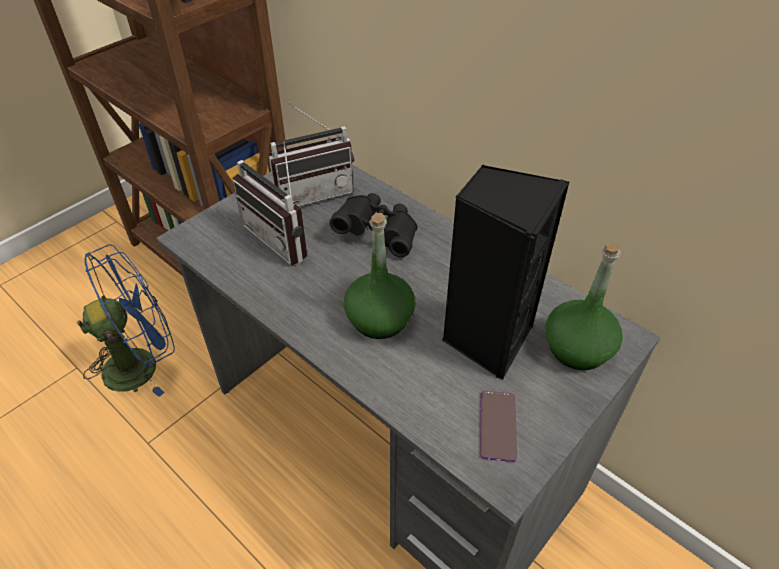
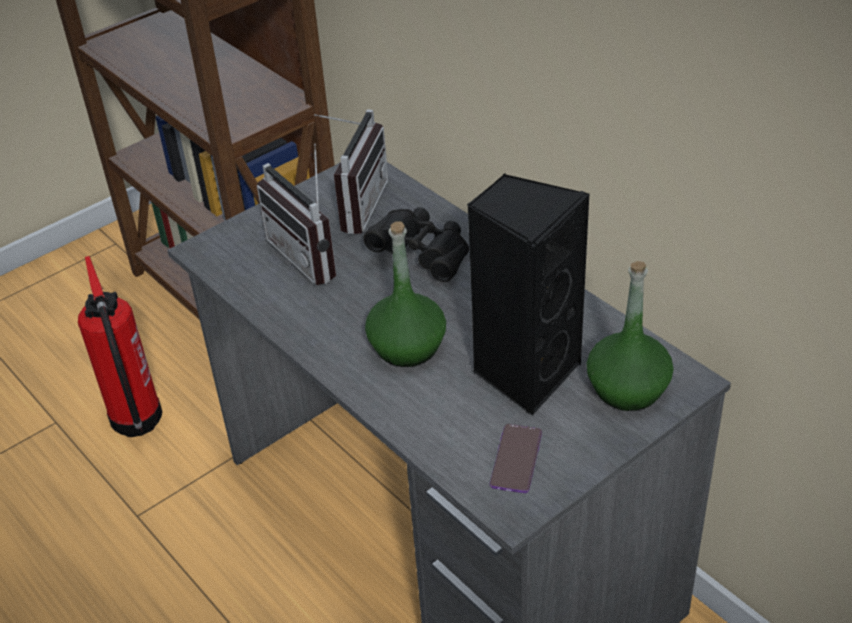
camera: 10 degrees right, 5 degrees down
(142, 363) = (136, 422): blue fan -> fire extinguisher
(313, 192) = (354, 205): radio -> radio turned 60 degrees counterclockwise

